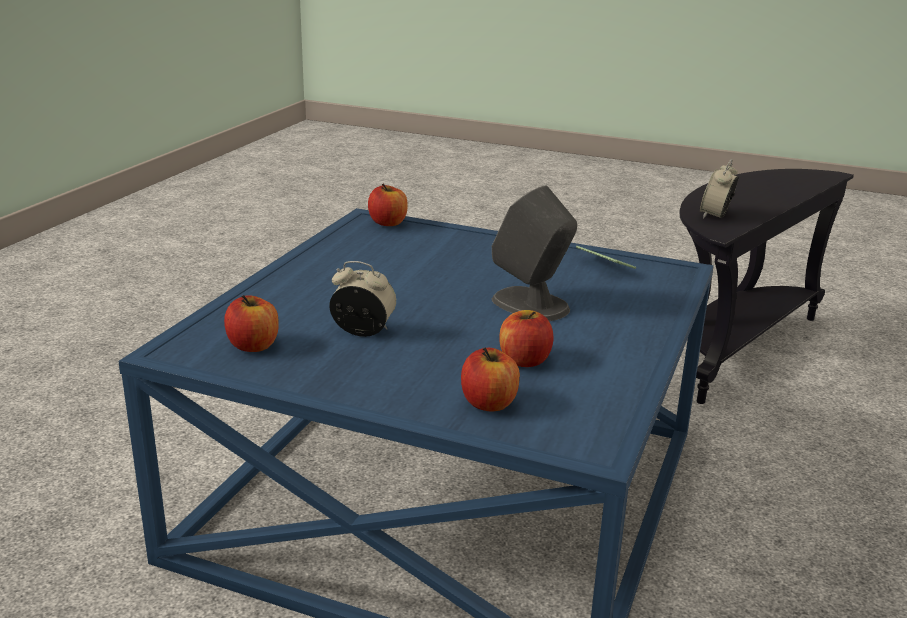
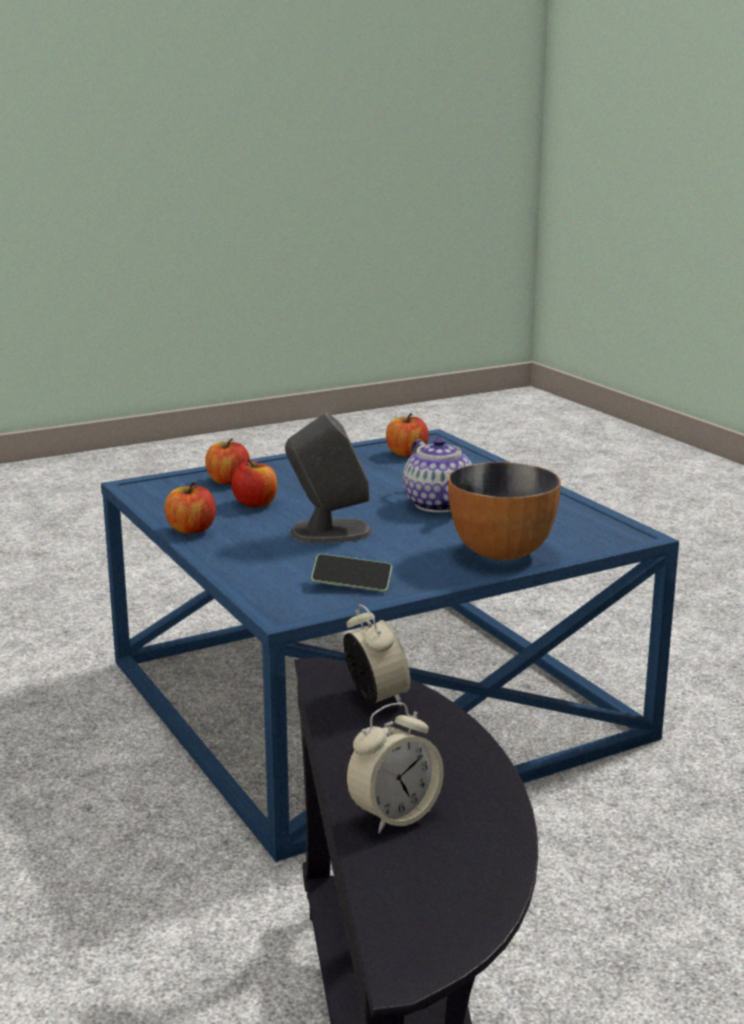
camera: 130 degrees right, 5 degrees down
(363, 332) = (378, 479): alarm clock -> alarm clock (394, 815)
(388, 223) = (606, 538): apple -> apple (191, 530)
(396, 288) = (438, 504): none -> teapot
(468, 242) = (500, 552): none -> bowl

